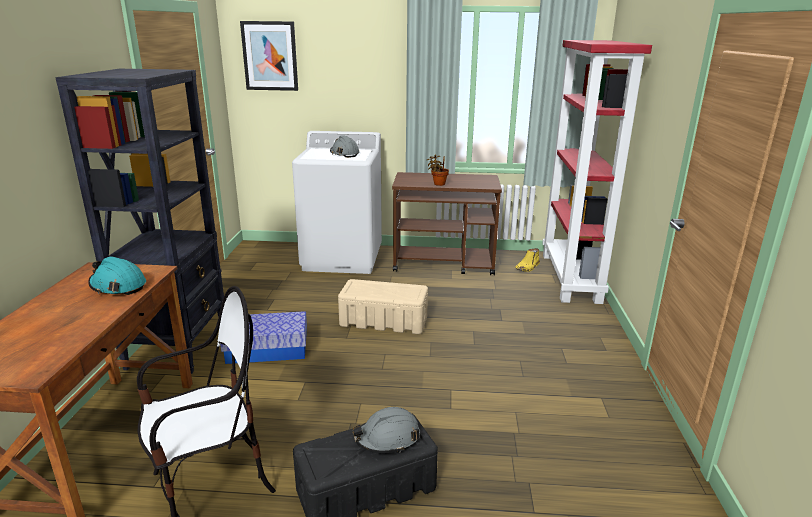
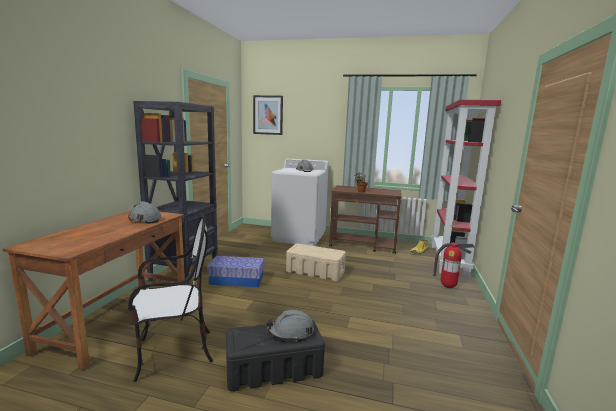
camera: 10 degrees right, 10 degrees down
(118, 286) = (145, 219): turquoise hard hat -> grey hard hat
(576, 324) = (448, 287): none -> fire extinguisher

